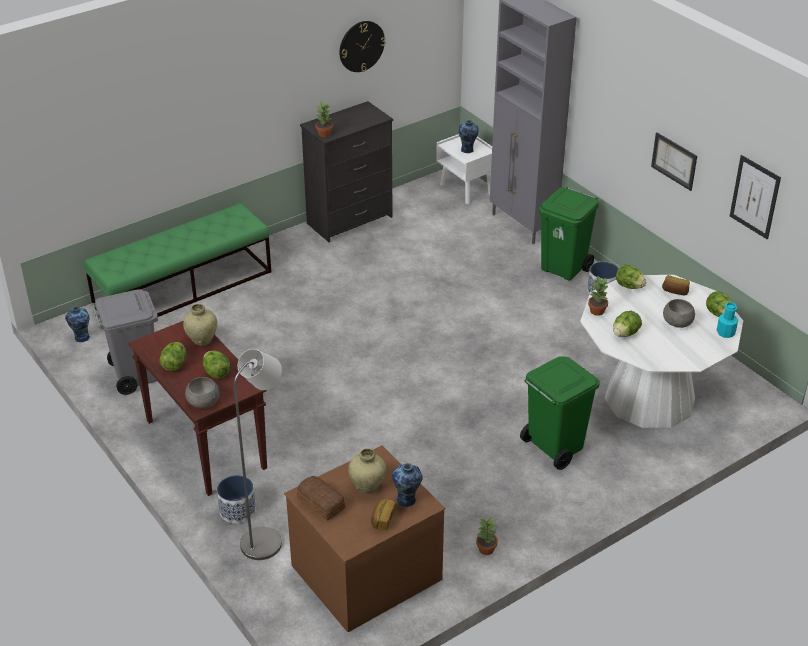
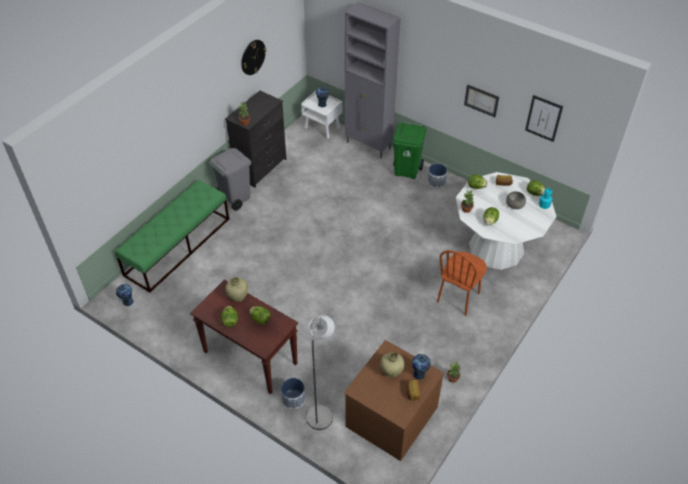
camera: 20 degrees left, 10 degrees up
(135, 375) = (178, 320): grey trash can -> grey trash can (235, 198)
(203, 402) = (263, 343): grey bowl -> none
(321, 502) = (369, 392): bread -> none
(554, 447) = (458, 297): green trash can -> brown chair

